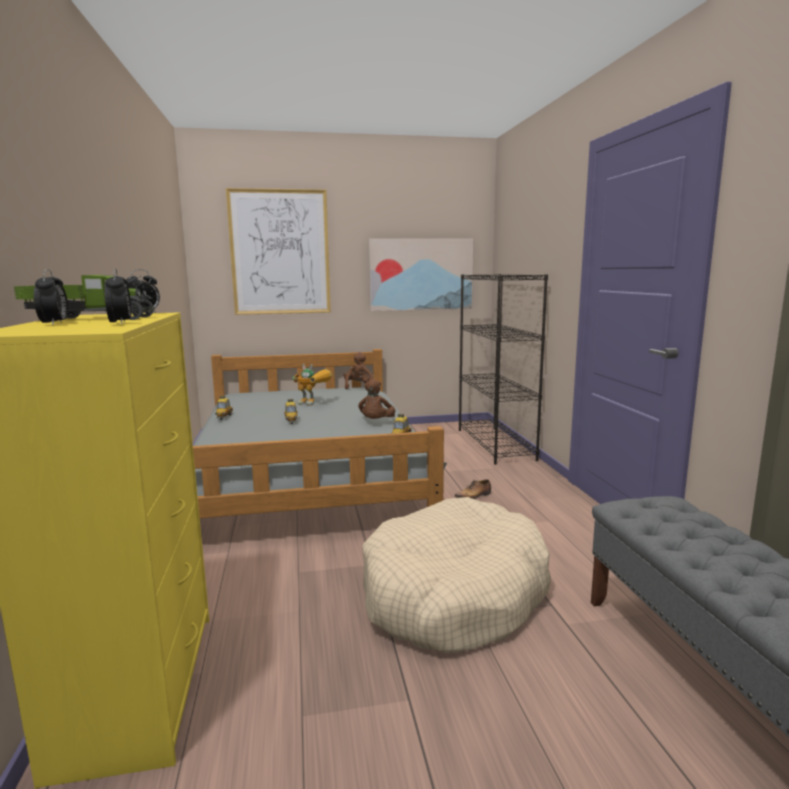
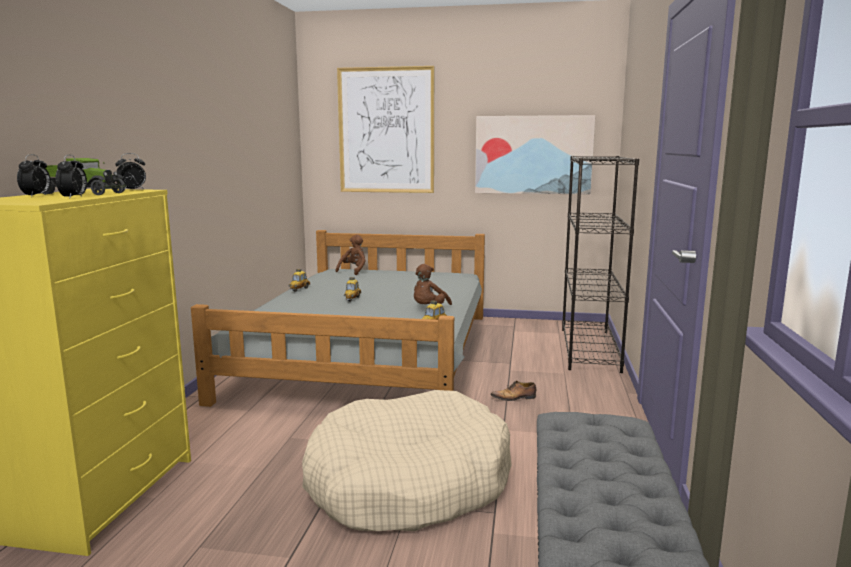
camera: 20 degrees right, 0 degrees up
(314, 403) = (392, 285): toy robot -> none
(358, 387) = (454, 273): brown plush toy -> brown plush toy (353, 271)

